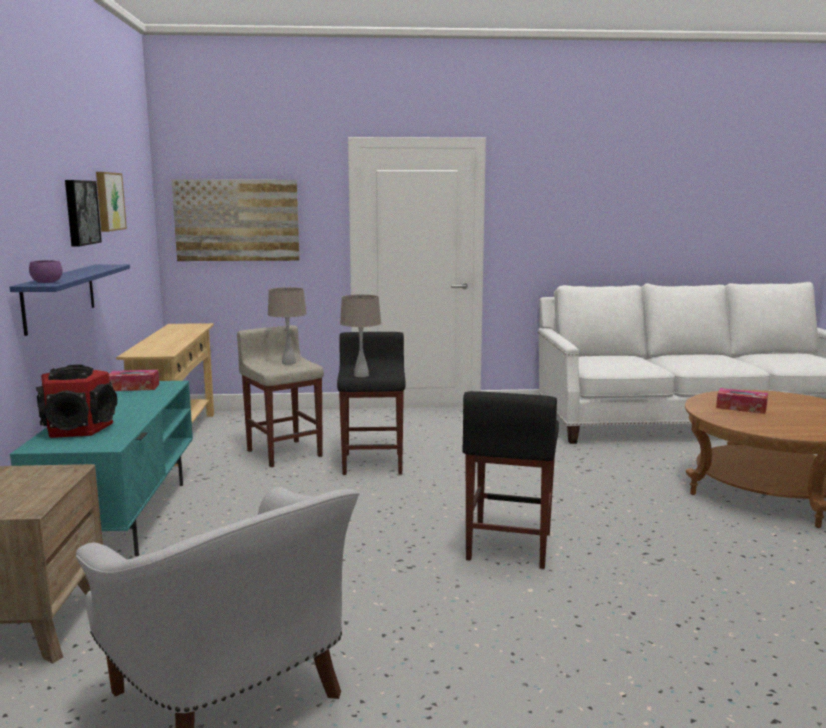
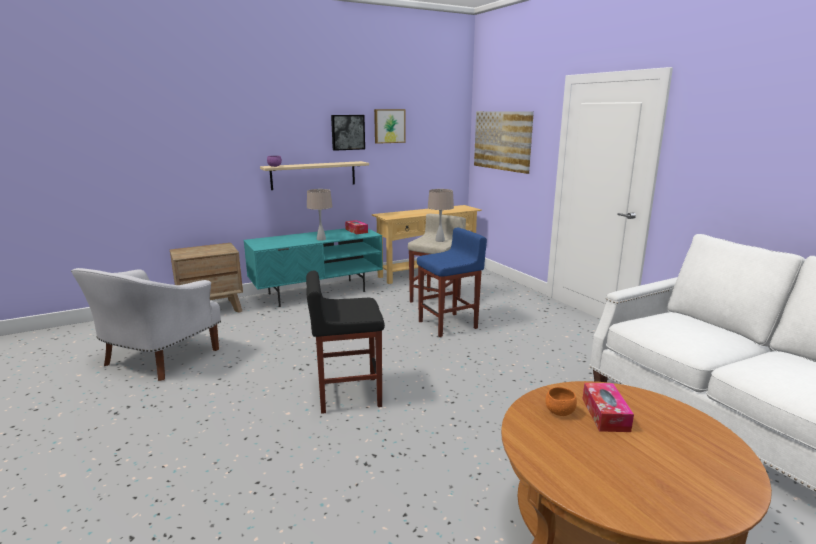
camera: 65 degrees right, 5 degrees up
(60, 297) = (313, 175): blue shelf -> beige shelf
(78, 428) = (282, 239): speaker -> none
(361, 375) = (432, 258): beige table lamp -> beige table lamp (321, 239)
(373, 463) = (448, 324): black stool -> blue stool
(736, 416) = (559, 412): none -> orange bowl

